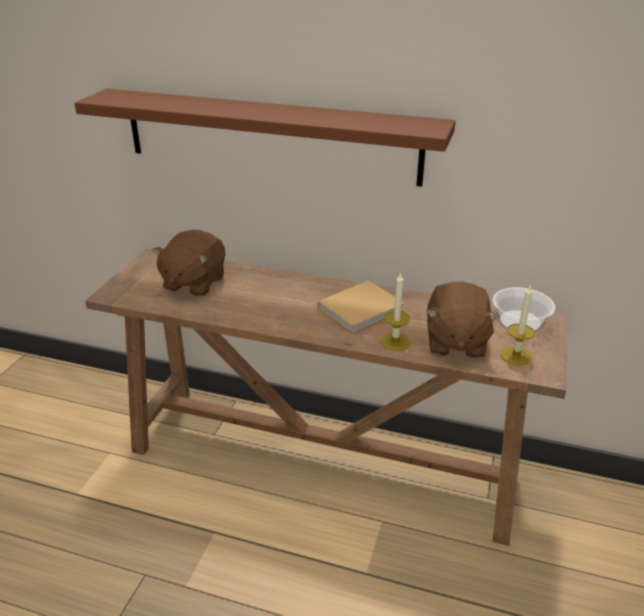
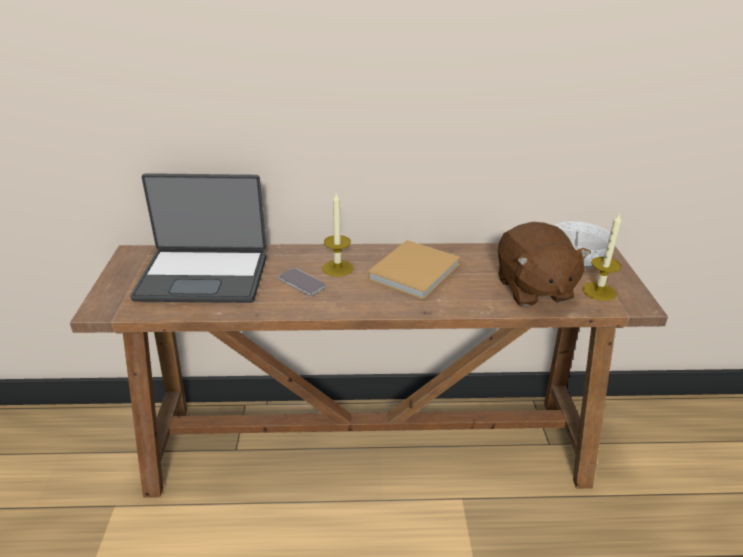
camera: 20 degrees left, 0 degrees up
(193, 283) = (204, 276): brown plush toy -> laptop
(263, 301) = (301, 282): none -> phone
(269, 136) = (278, 85): brown shelf -> none
(395, 342) = (474, 301): candle -> candle (337, 268)

